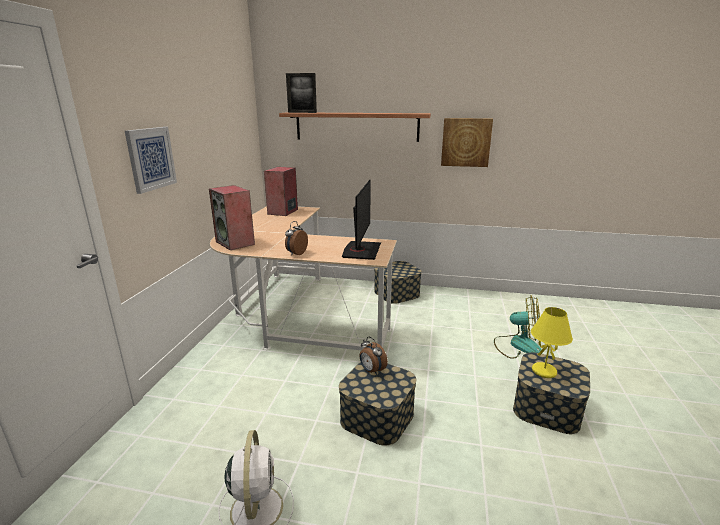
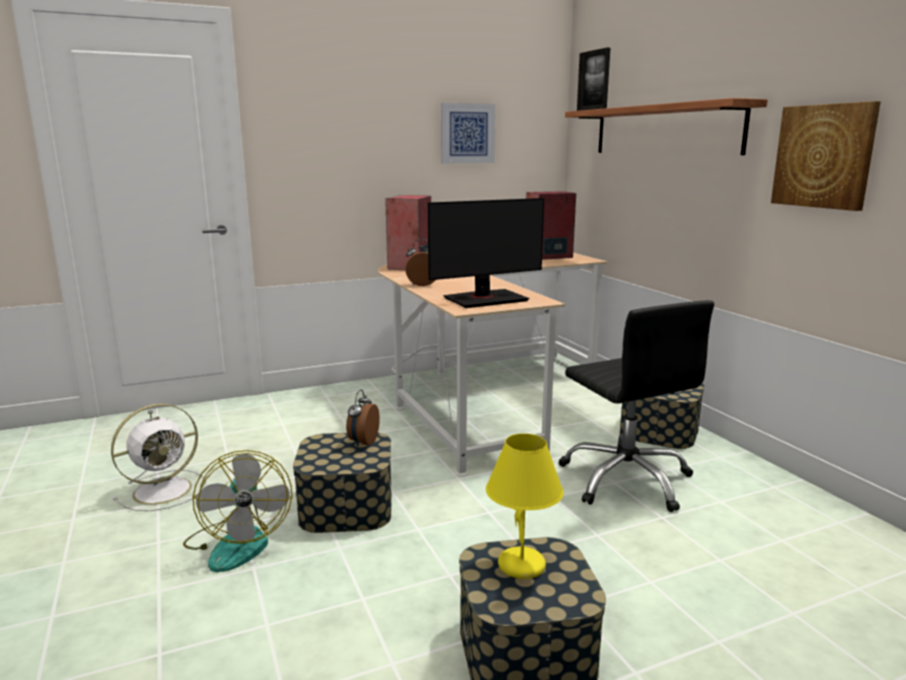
camera: 55 degrees right, 5 degrees down
(151, 158) = (329, 150): picture -> picture (467, 133)
(432, 321) = (626, 479): none -> black office chair
(517, 345) = (688, 576): fan -> fan (238, 542)

